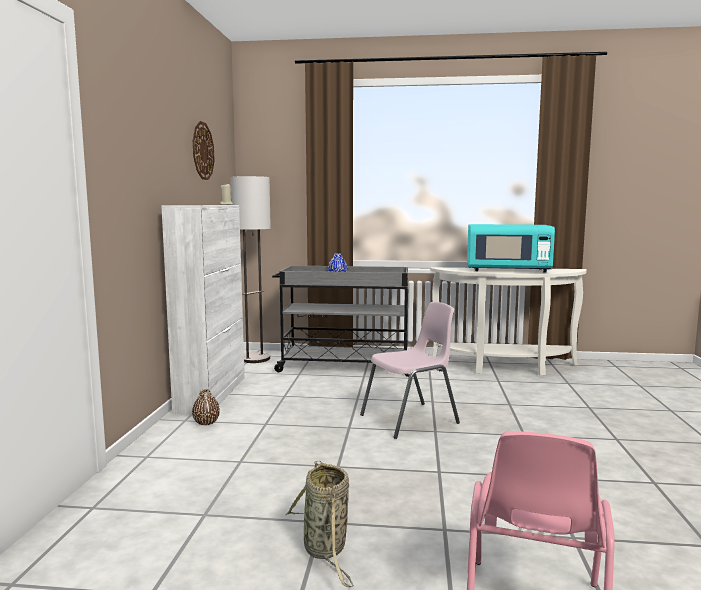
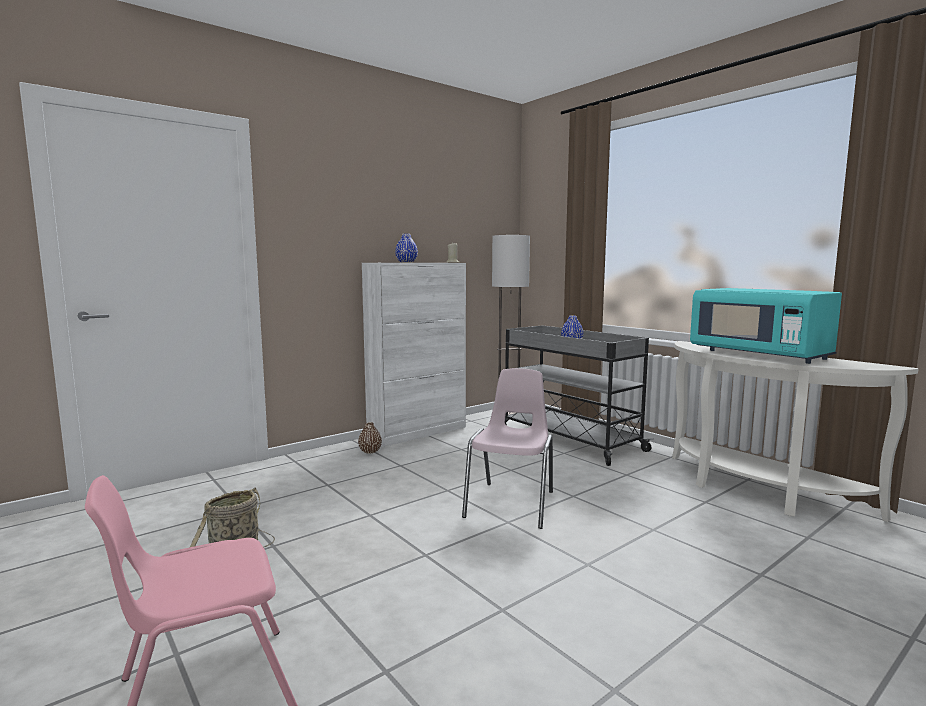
camera: 45 degrees right, 0 degrees up
(201, 204) = (406, 262): none -> blue vase
(202, 151) = (448, 213): wall clock -> none
(411, 419) = (512, 504): pink chair -> pink chair turned 90 degrees counterclockwise

